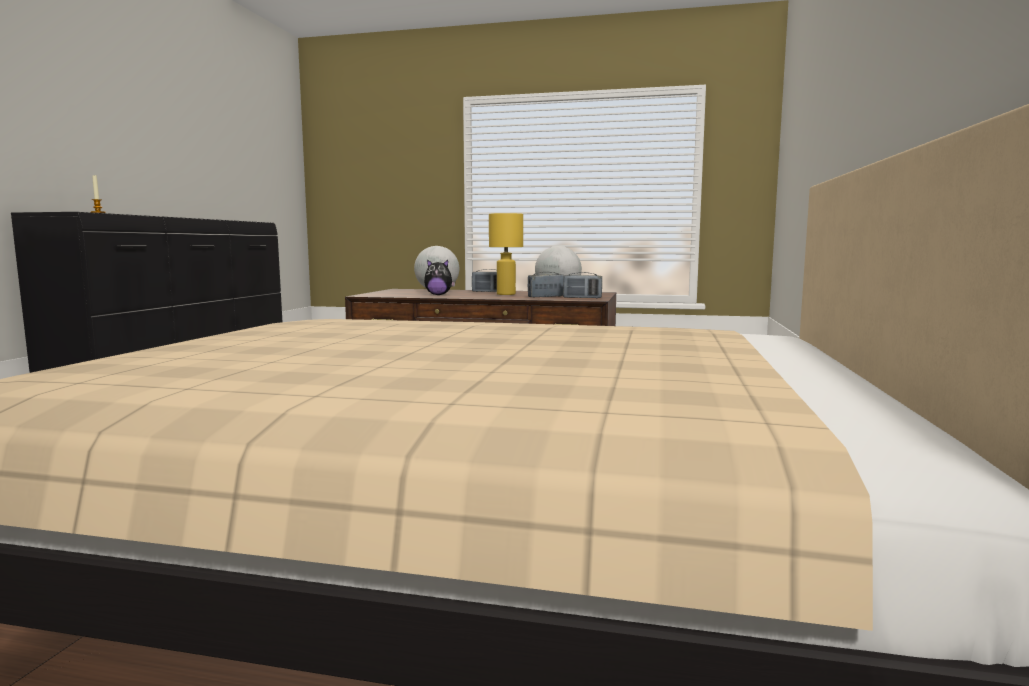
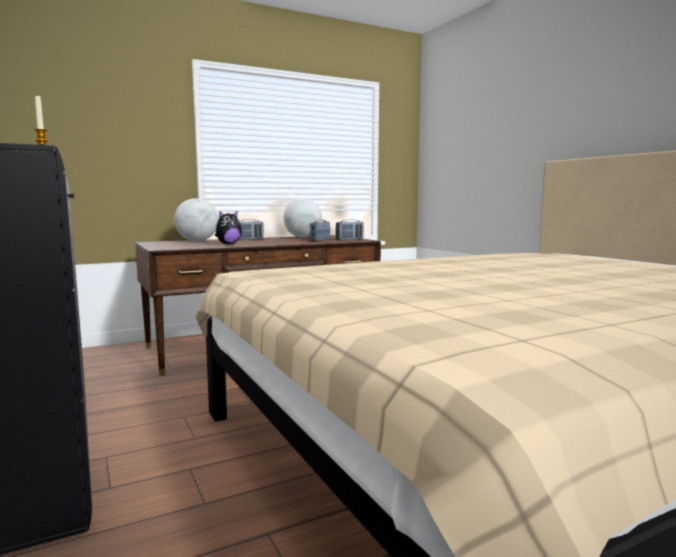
camera: 40 degrees left, 0 degrees up
(506, 294) = (278, 240): yellow table lamp -> none

